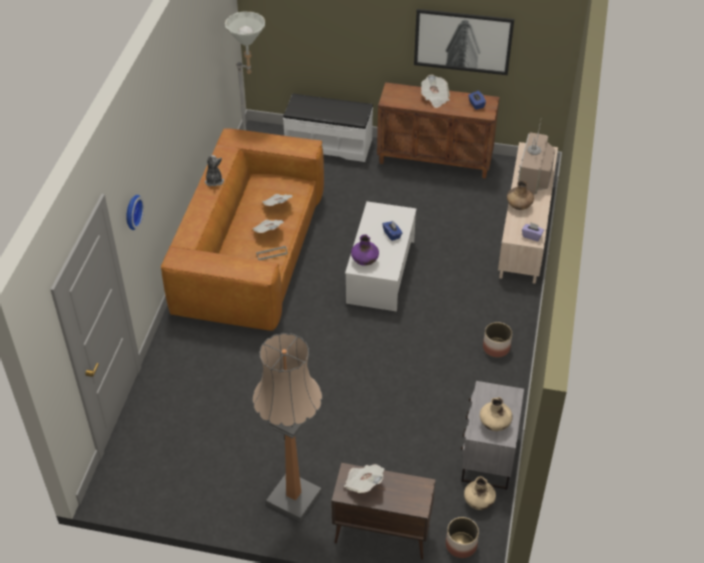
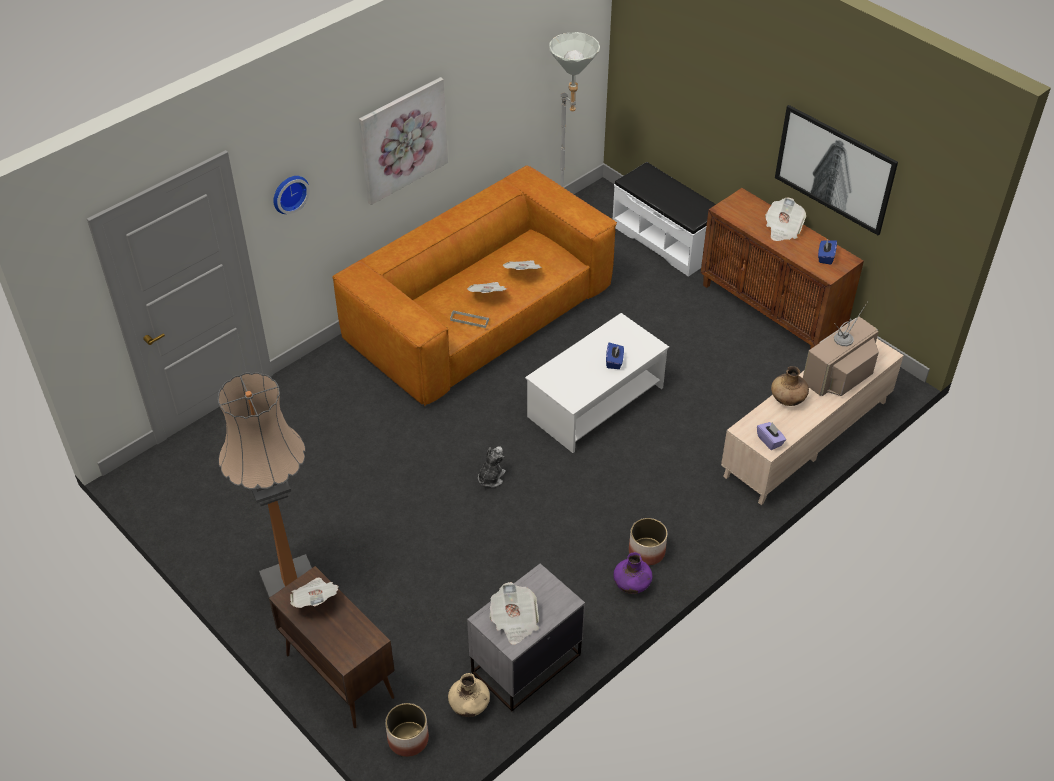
camera: 35 degrees right, 0 degrees up
(171, 139) = (403, 140): none -> picture
(214, 181) = (465, 214): plush toy -> plush toy (490, 477)
(365, 261) = (557, 375): purple vase -> purple vase (631, 585)
(495, 424) = (514, 621): beige vase -> newspaper

